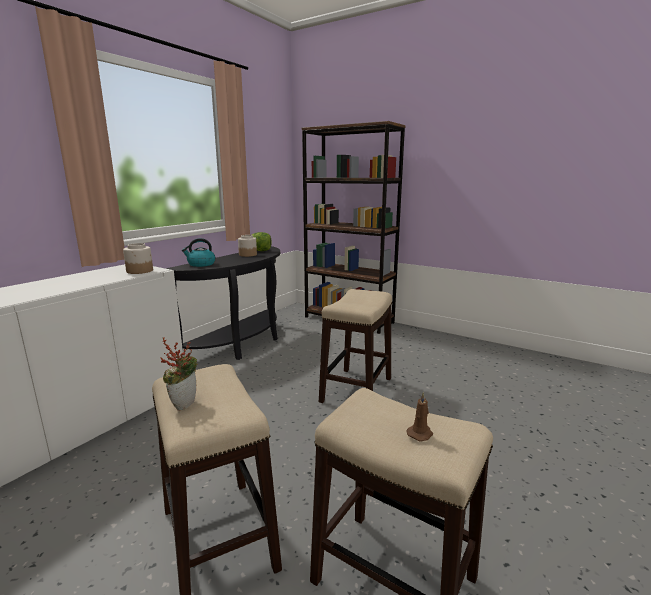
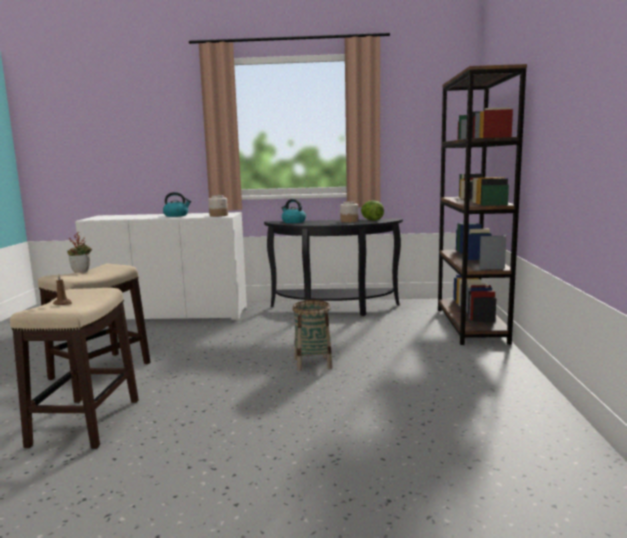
camera: 60 degrees right, 5 degrees down
(69, 282) = (176, 215): none -> kettle
(357, 389) = (313, 363): stool -> basket

